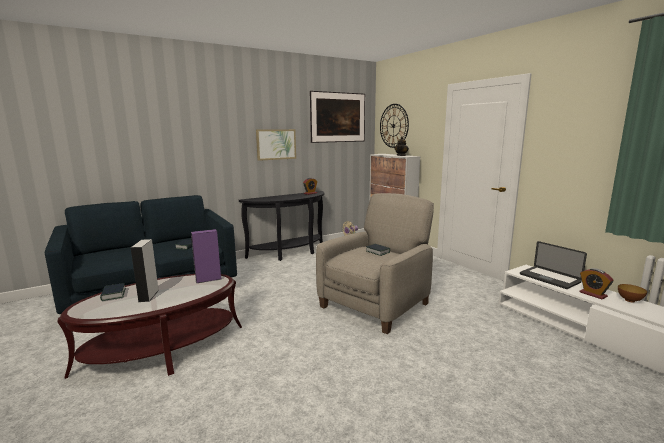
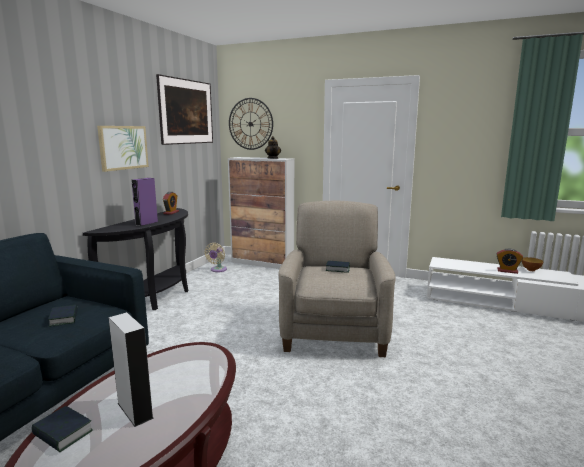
camera: 35 degrees left, 0 degrees up
(208, 279) = (187, 355): purple speaker -> purple speaker (146, 223)
(549, 278) = (465, 265): laptop -> none

